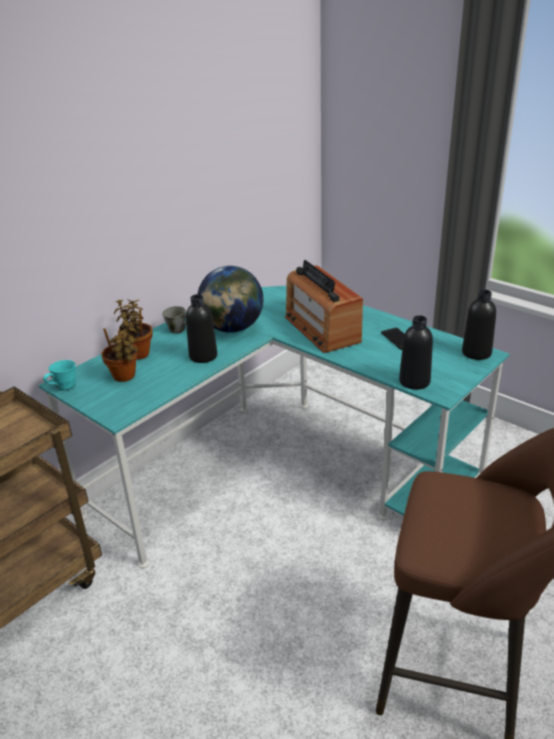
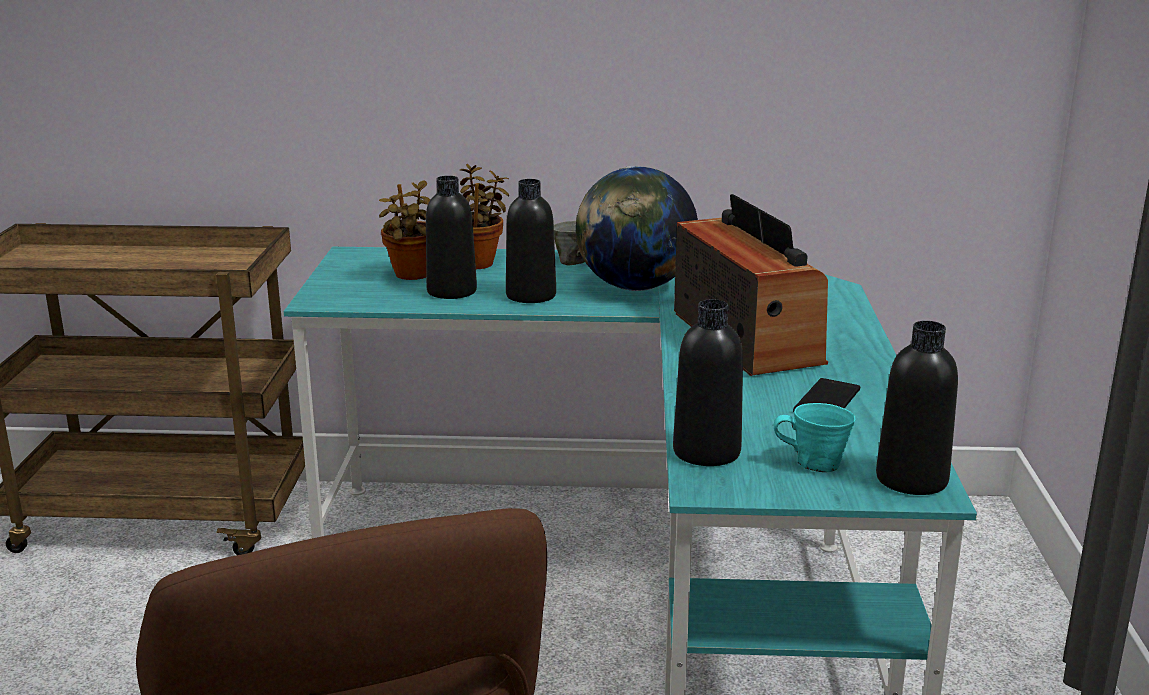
camera: 50 degrees right, 10 degrees down
(64, 387) = (344, 257): turquoise mug -> turquoise mug (814, 463)
(165, 374) = (451, 291): none -> black bottle
(321, 329) = (746, 338): radio -> radio turned 135 degrees clockwise

